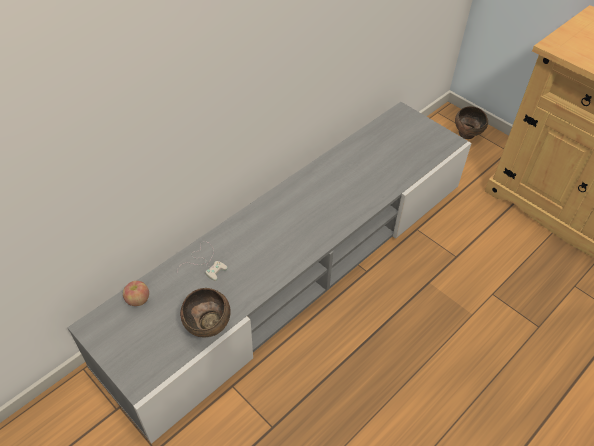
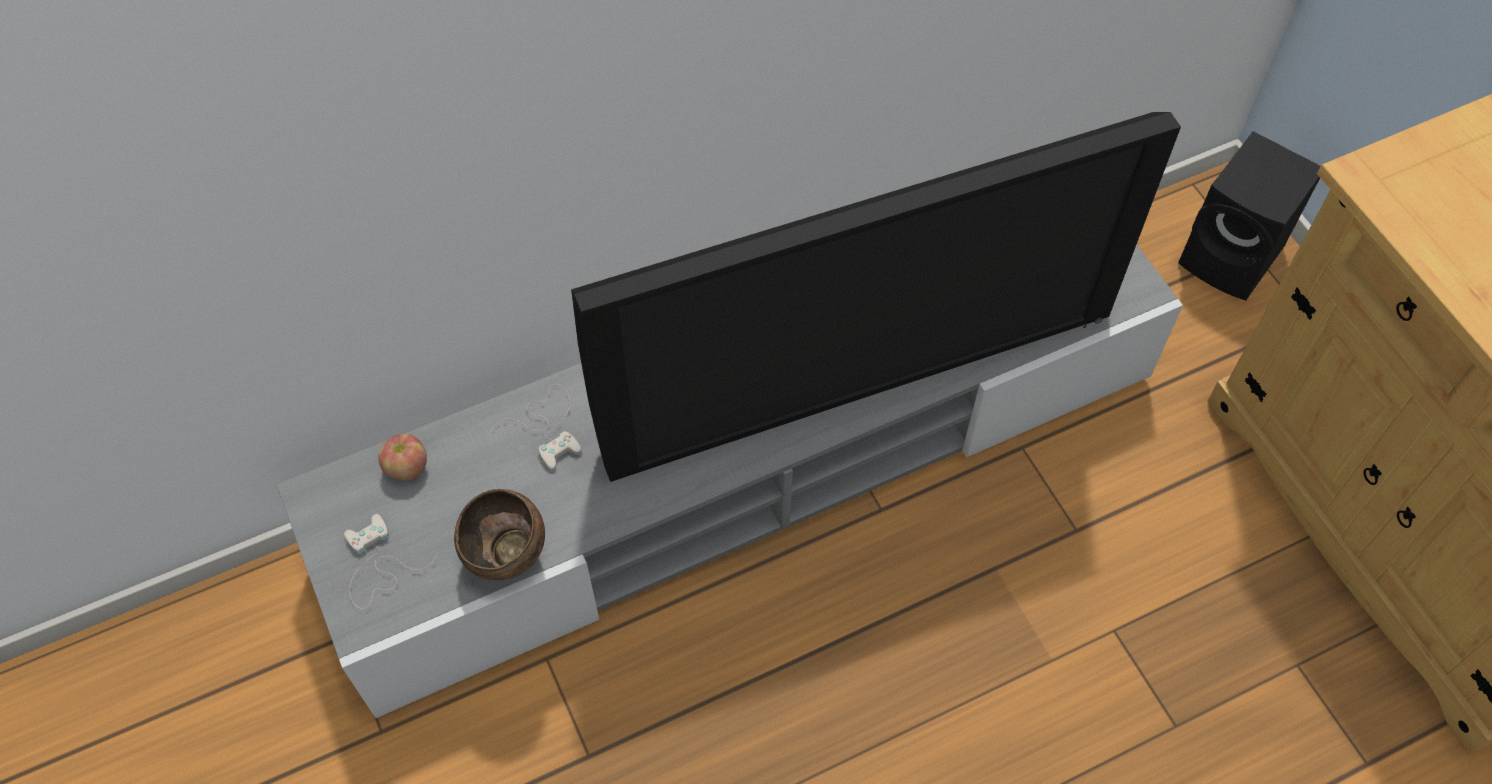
camera: 20 degrees right, 10 degrees up
(139, 351) = (378, 565): none -> white game controller
(344, 200) = (857, 369): none -> television
(467, 135) = (1233, 258): brown bowl -> black speaker

